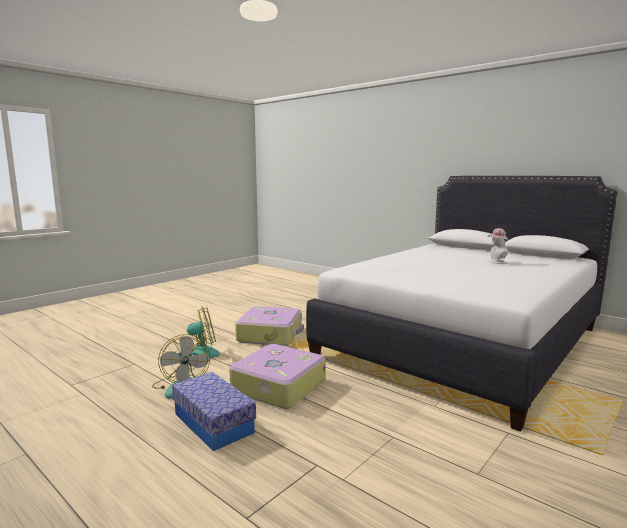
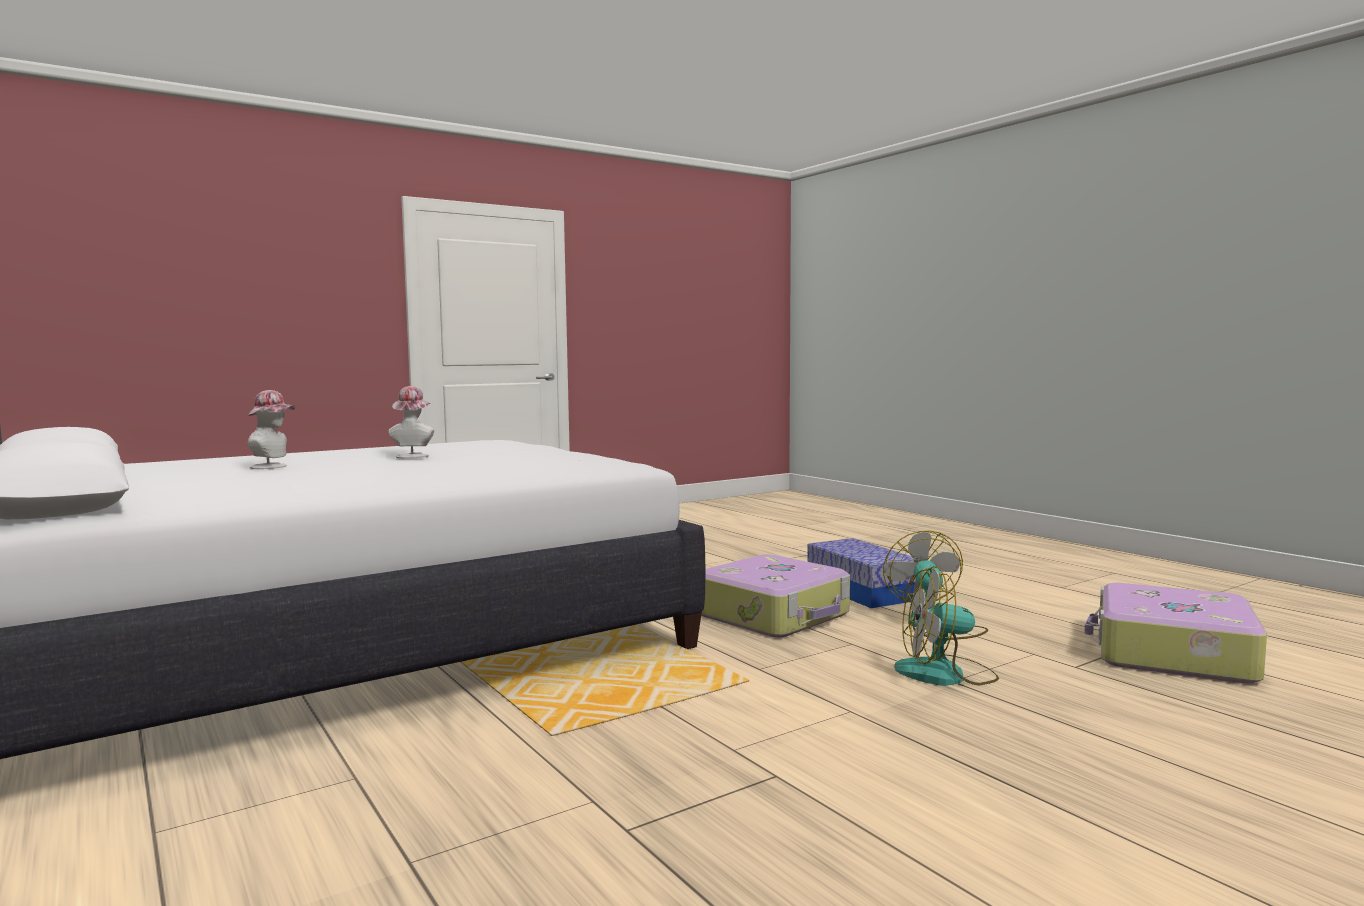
camera: 165 degrees left, 5 degrees down
(271, 334) = (769, 710): suitcase -> suitcase (1172, 654)
(474, 273) = (413, 456): none -> hat

